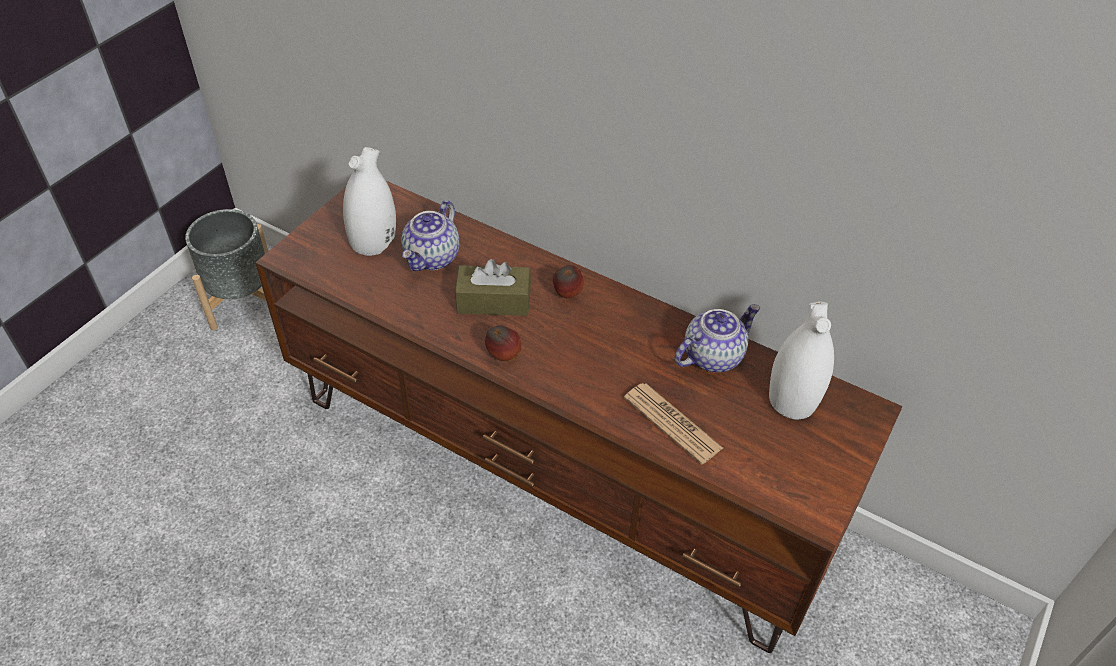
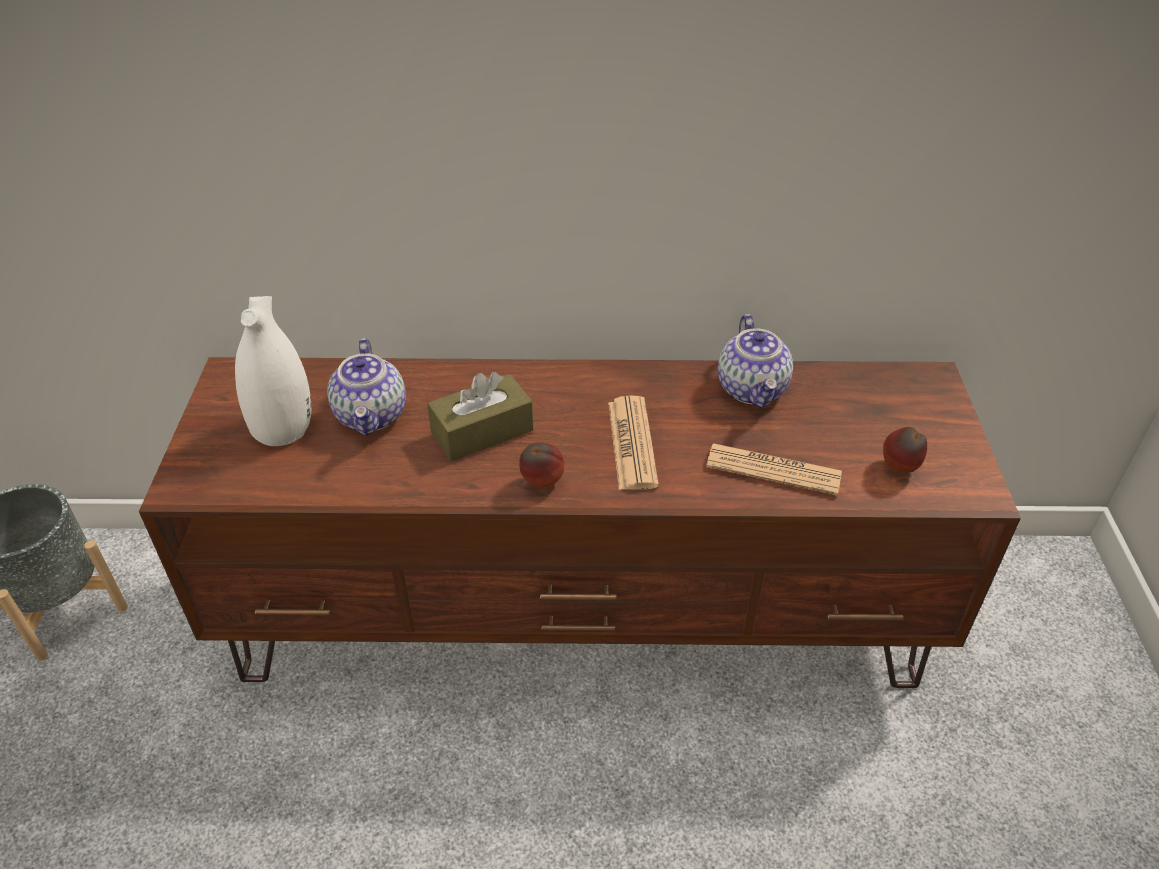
camera: 30 degrees left, 5 degrees down
(567, 295) = (557, 393): apple -> apple (899, 468)
(587, 356) = (632, 443): none -> newspaper
(712, 355) = (753, 389): teapot -> teapot turned 150 degrees clockwise
(793, 399) = (860, 397): white vase -> none

